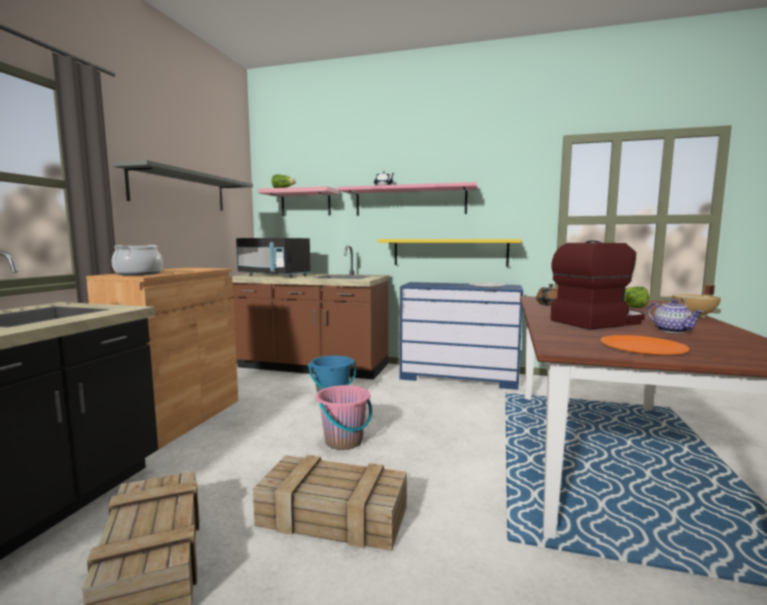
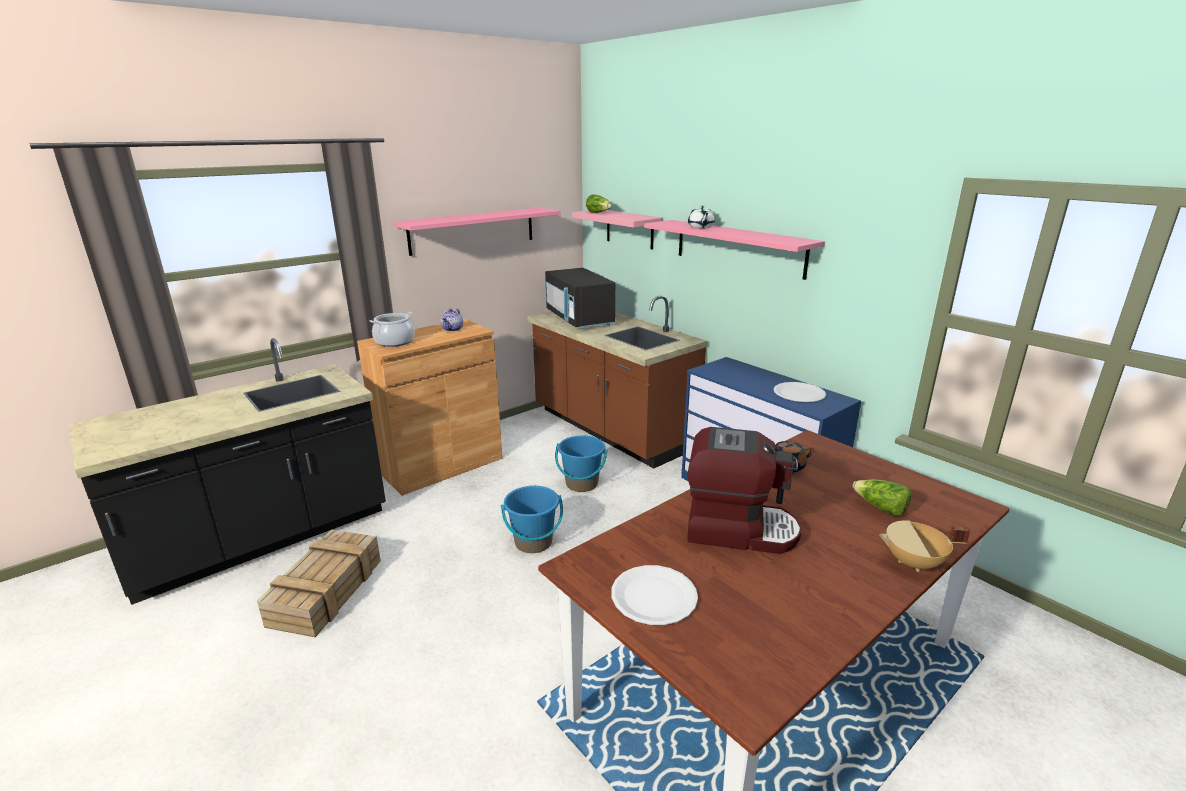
camera: 35 degrees right, 15 degrees up
(180, 191) = (473, 230): grey shelf -> pink shelf
(330, 516) = (446, 612): crate -> none
(344, 441) = (533, 542): pink bucket -> blue bucket
(450, 252) = (779, 329): yellow shelf -> none
(643, 347) = (654, 597): orange plate -> white plate
(672, 331) = (777, 582): teapot -> teapot (453, 329)

